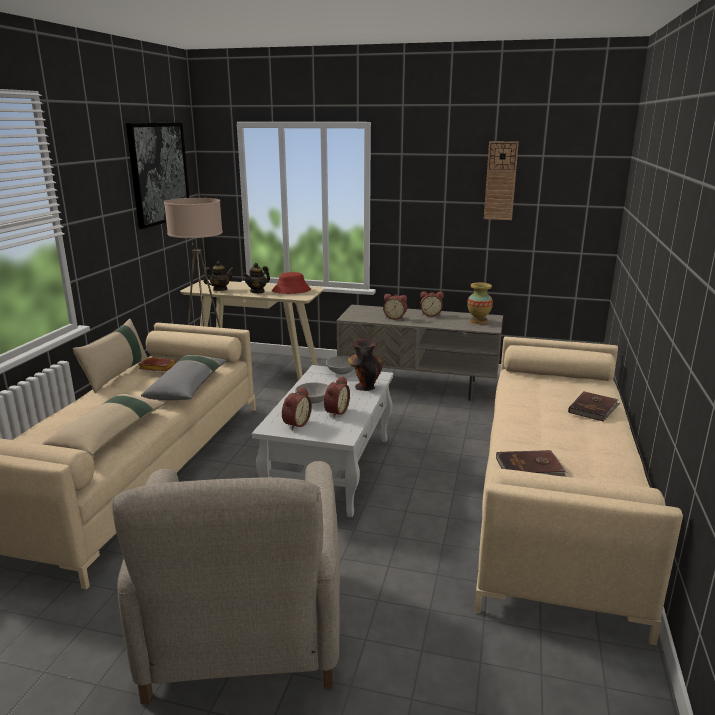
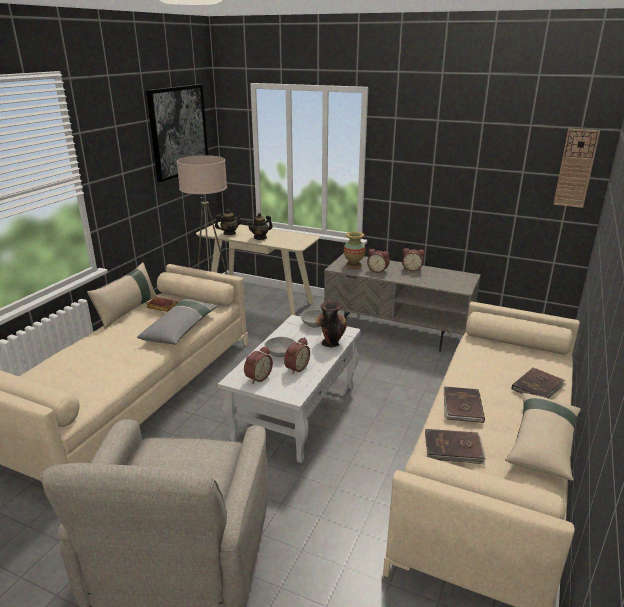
camera: 10 degrees right, 5 degrees up
(109, 434) = (103, 372): beige pillow -> beige pillow (542, 442)
(291, 290) = (290, 238): red hat -> none
(478, 321) = (454, 280): vase -> vase (354, 265)
(500, 181) = (487, 148): wall clock -> wall clock (575, 168)
(525, 431) = (462, 406): none -> brown book

